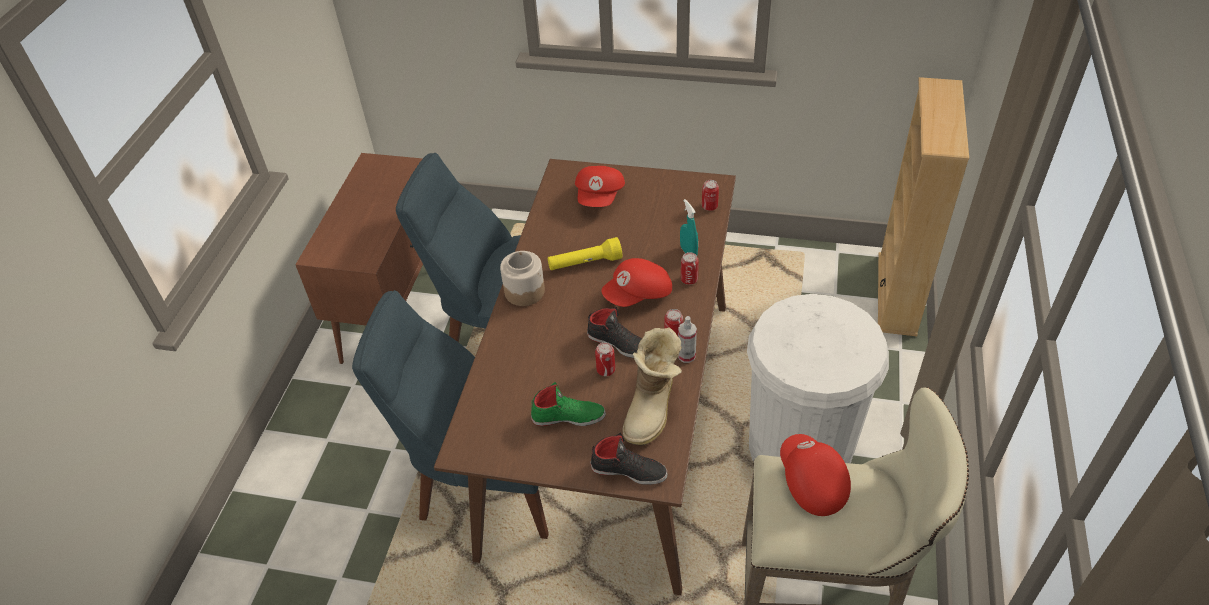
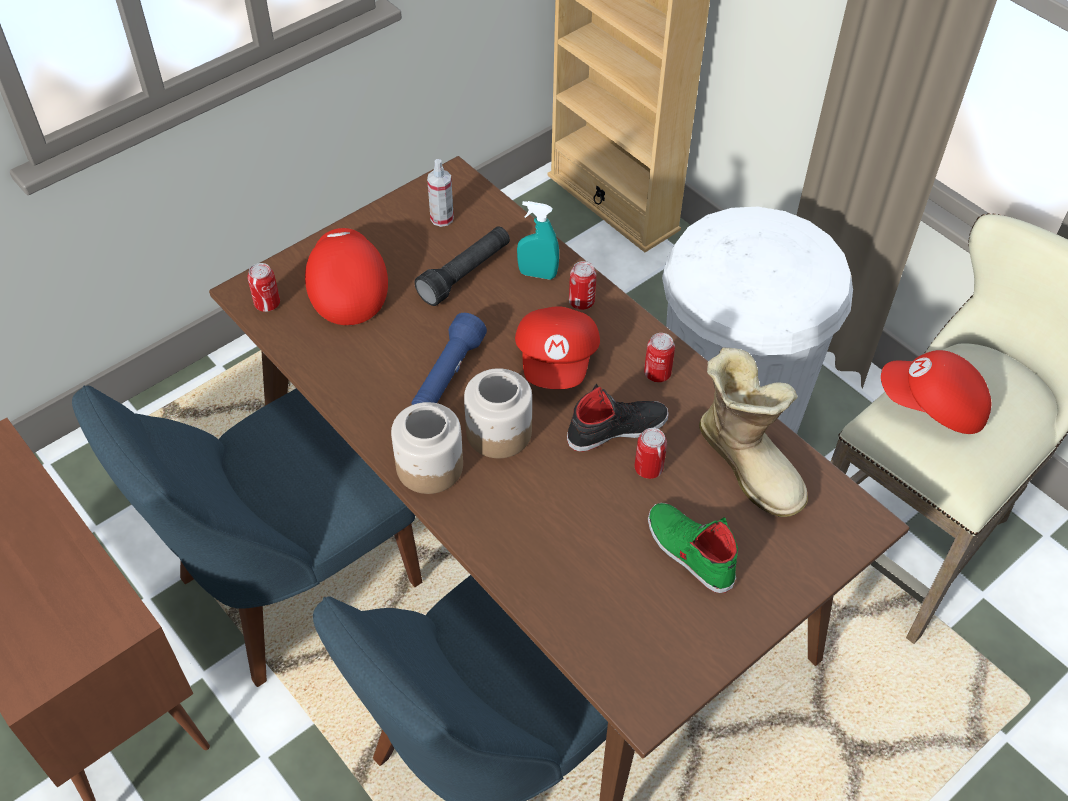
camera: 55 degrees left, 5 degrees up
(568, 416) = (688, 551): green shoe -> green shoe turned 75 degrees counterclockwise
(569, 302) = (498, 432): none -> jar
(585, 263) = (447, 376): yellow flashlight -> blue flashlight
(600, 197) = (346, 288): red cap -> red cap turned 150 degrees counterclockwise
(629, 470) = (823, 544): black shoe -> none
(657, 228) = (465, 274): none -> black flashlight
(686, 356) = (698, 381): spray bottle -> spray bottle (442, 218)
(709, 206) = (483, 208): can -> can (267, 304)

